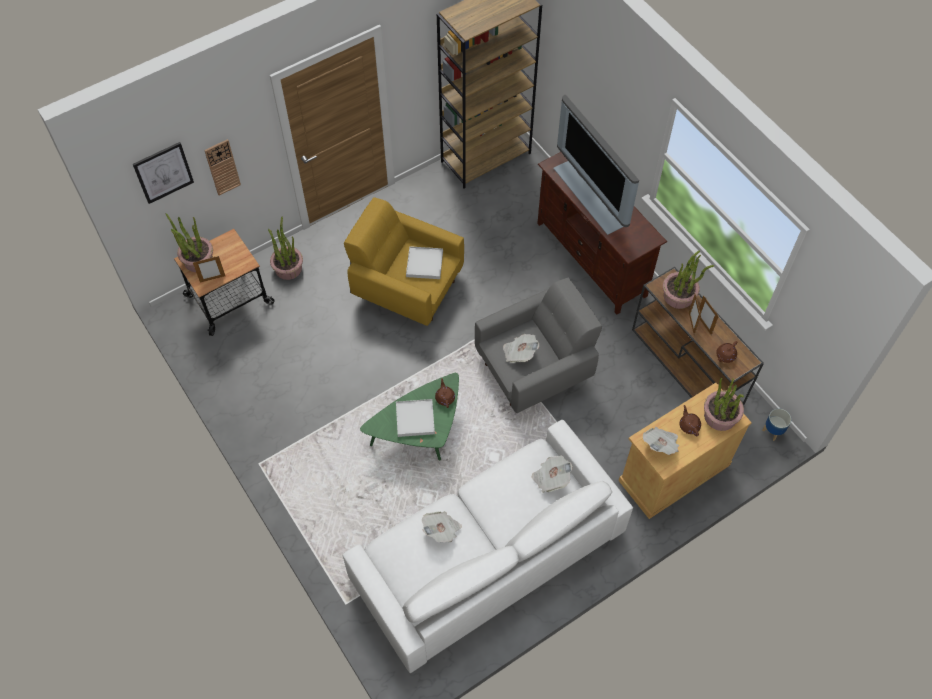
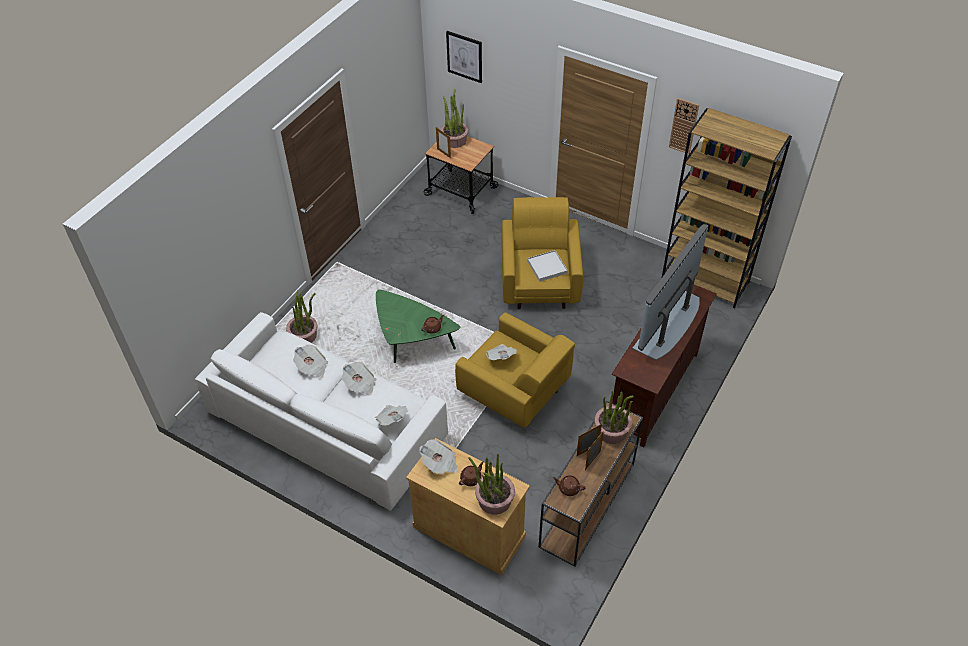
camera: 65 degrees right, 10 degrees down
(222, 167) = (504, 90): wall clock -> wall clock (683, 126)
(288, 268) = (509, 209): potted plant -> potted plant (304, 335)
(415, 419) = (403, 317): white tray -> none
(491, 491) = (360, 384): none -> newspaper
(535, 368) = (515, 392): grey armchair -> yellow armchair
(773, 431) = (559, 602): planter -> none

